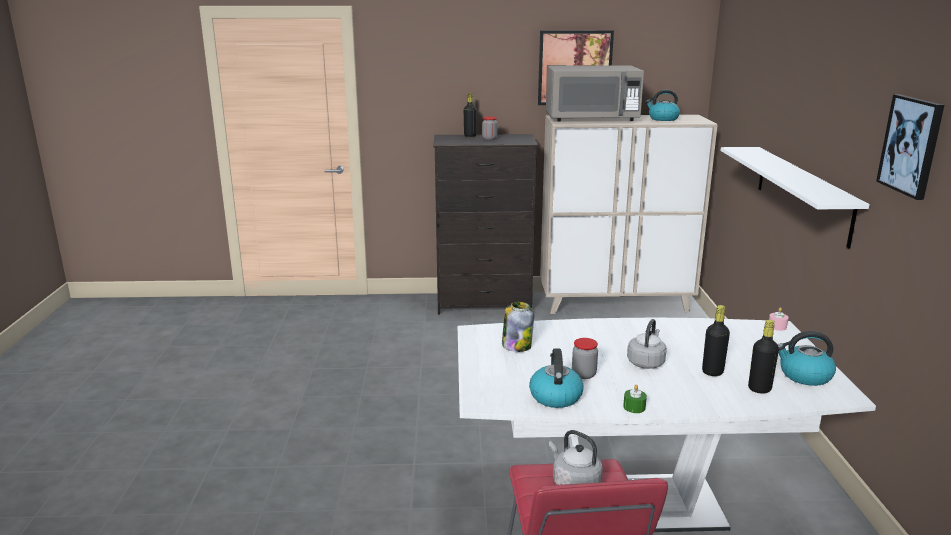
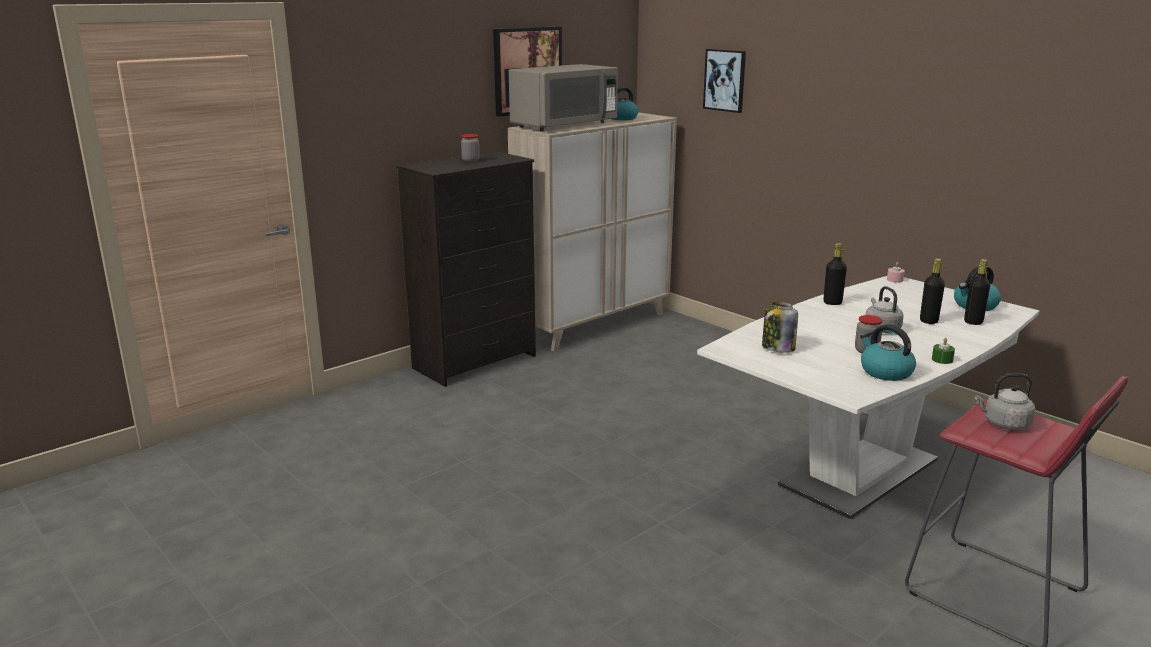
camera: 40 degrees left, 0 degrees up
(470, 136) = (440, 161): black bottle -> black bottle (832, 303)
(802, 193) = (835, 165): white shelf -> none
(911, 145) = (991, 104): picture -> picture (725, 80)

